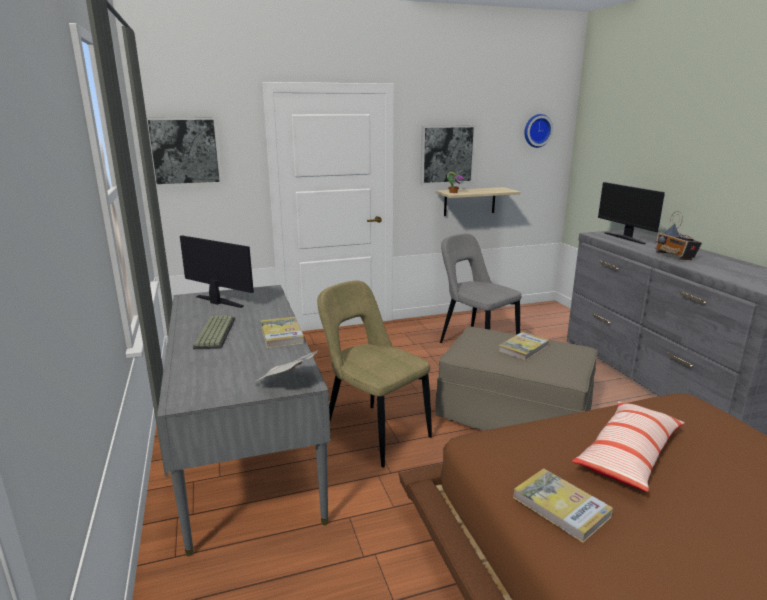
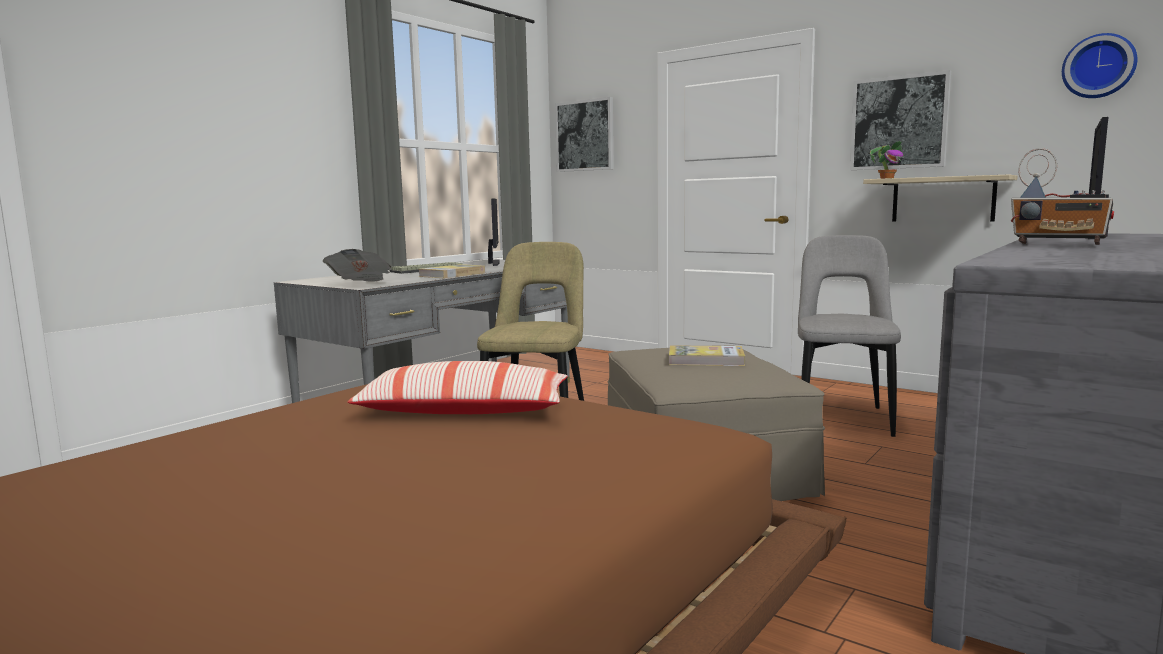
camera: 55 degrees right, 10 degrees down
(561, 507) = (317, 402): book -> none
(674, 256) = (1058, 244): radio -> radio turned 90 degrees counterclockwise

